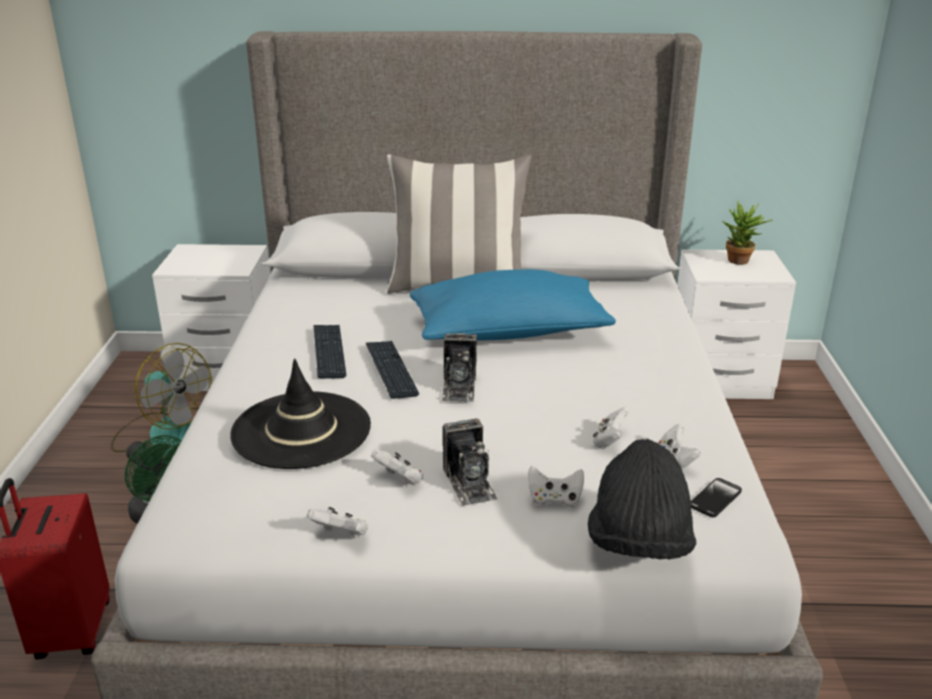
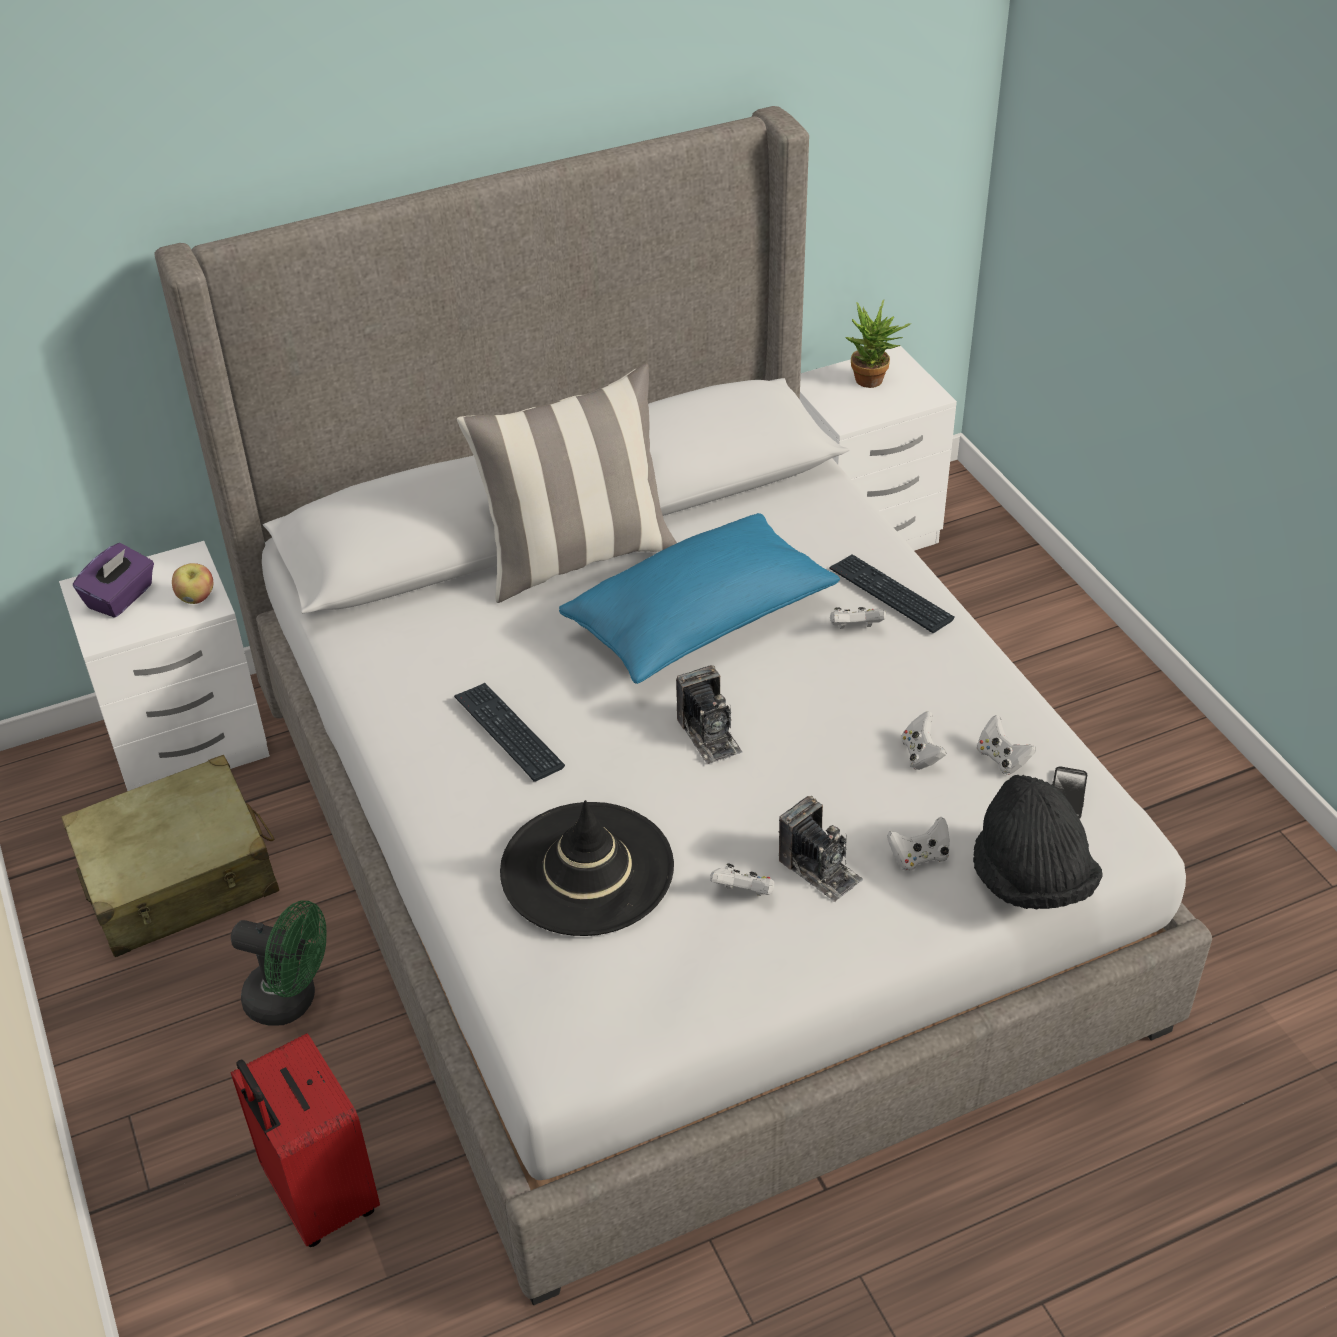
camera: 25 degrees left, 15 degrees up
(162, 433) = (179, 877): fan -> beige suitcase
(198, 256) = (121, 597): none -> purple tissue box
(236, 265) = (196, 598): none -> apple
(341, 535) = (742, 987): white game controller -> white game controller (855, 628)
(391, 370) = (611, 737): keyboard -> keyboard (890, 595)

